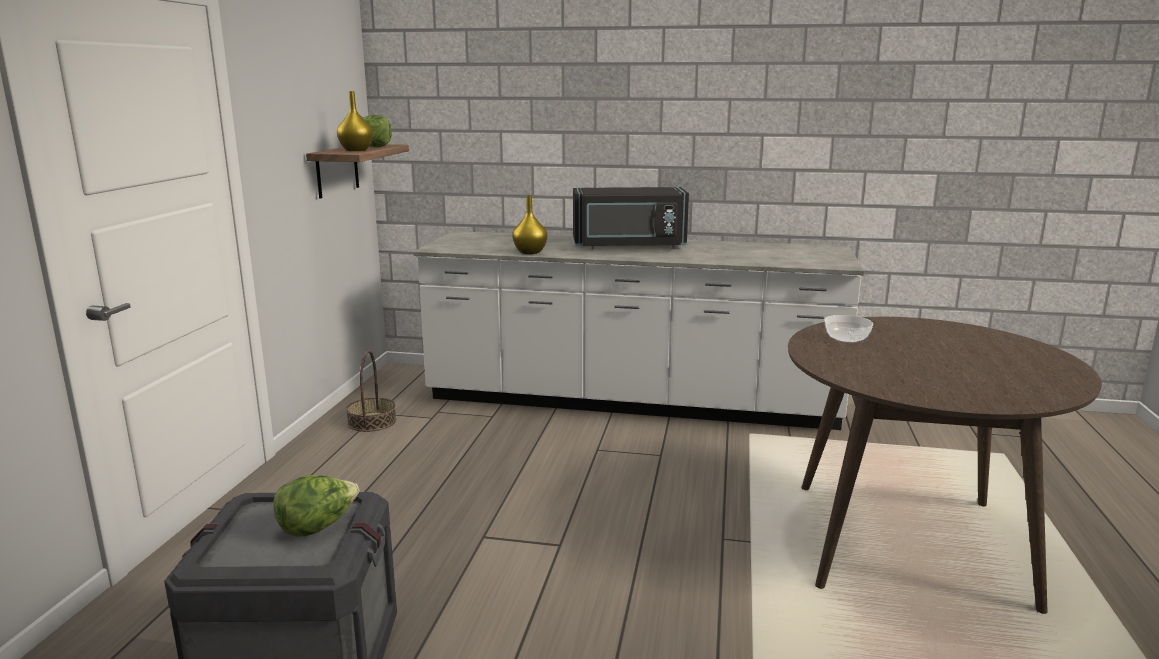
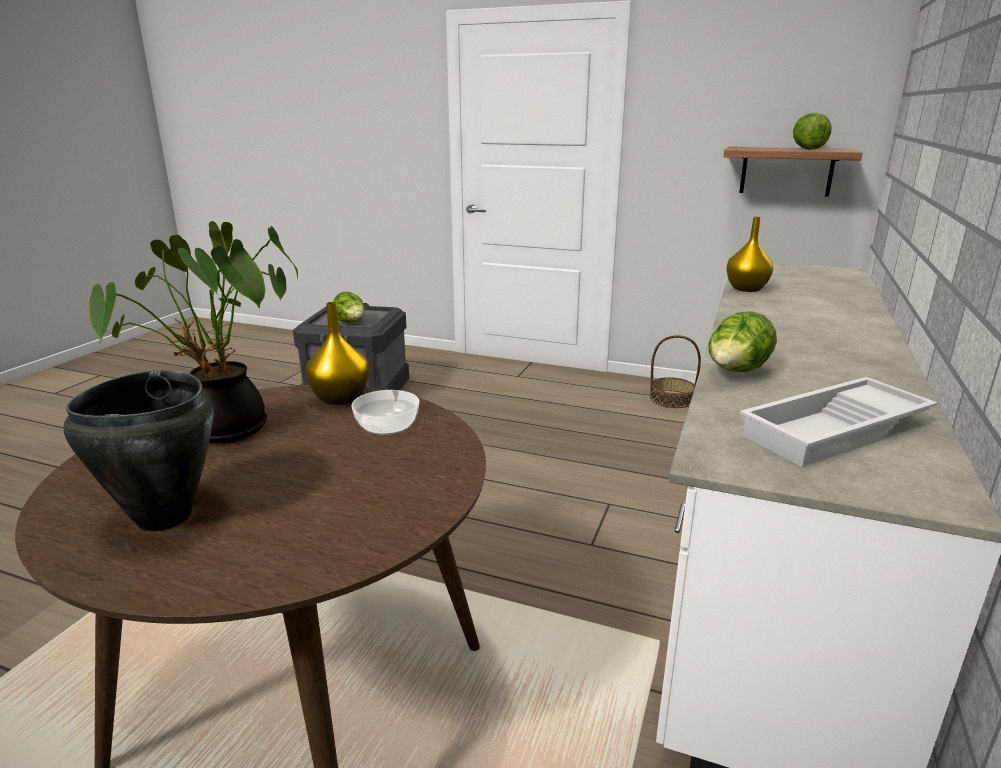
camera: 100 degrees right, 5 degrees up
(355, 150) = (764, 148): yellow vase -> yellow vase (341, 398)
(629, 246) = (817, 329): black microwave -> none
(728, 260) = (736, 373): none -> lettuce
(789, 252) = (836, 432): none -> white tray
(918, 377) = (224, 432): none -> potted plant
(1019, 367) = (163, 517): none -> black cooking pot

